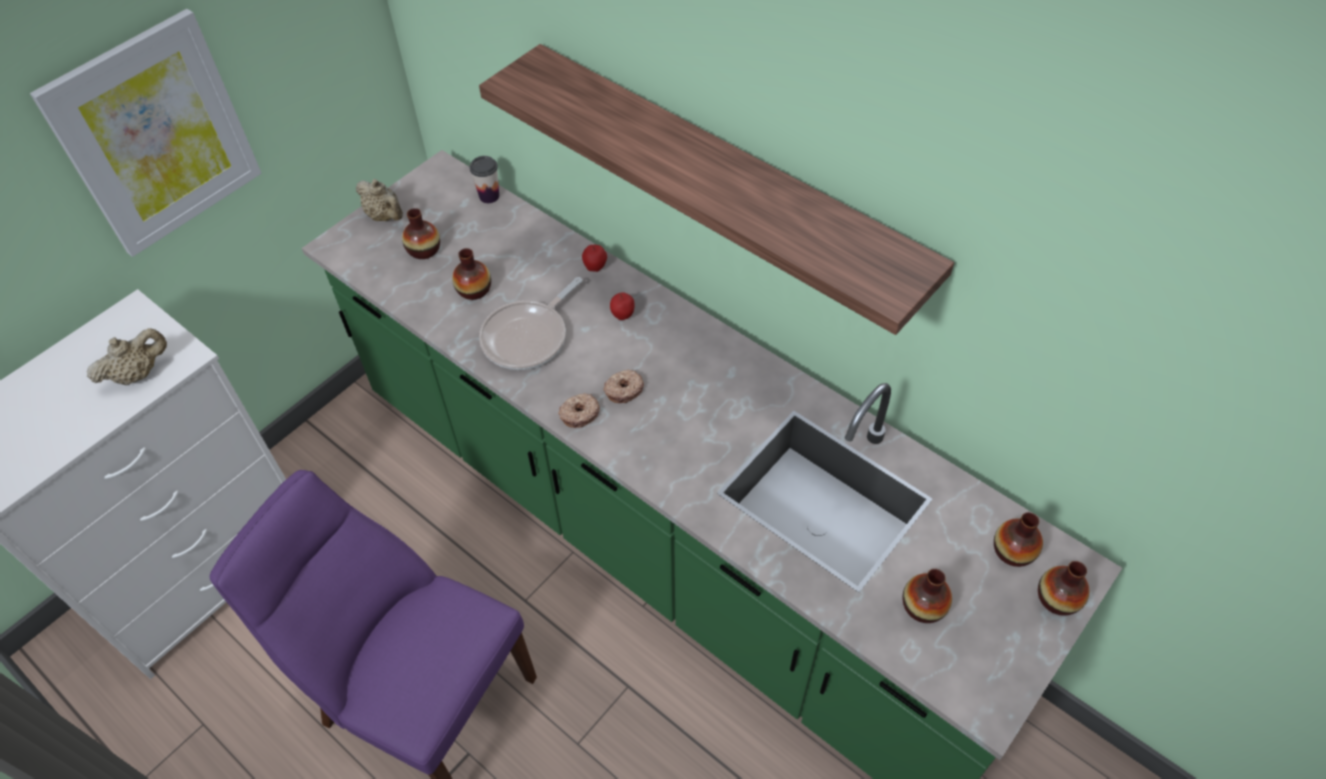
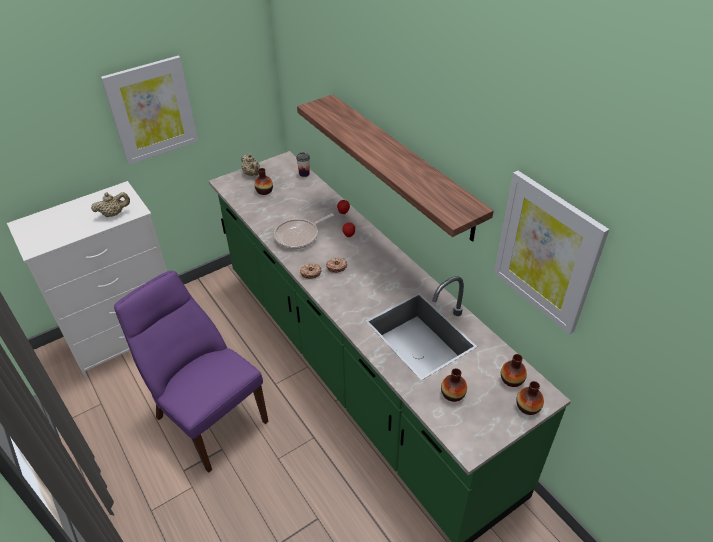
camera: 15 degrees right, 10 degrees down
(474, 290) = (281, 211): vase -> none
(1081, 335) = (546, 252): none -> picture

